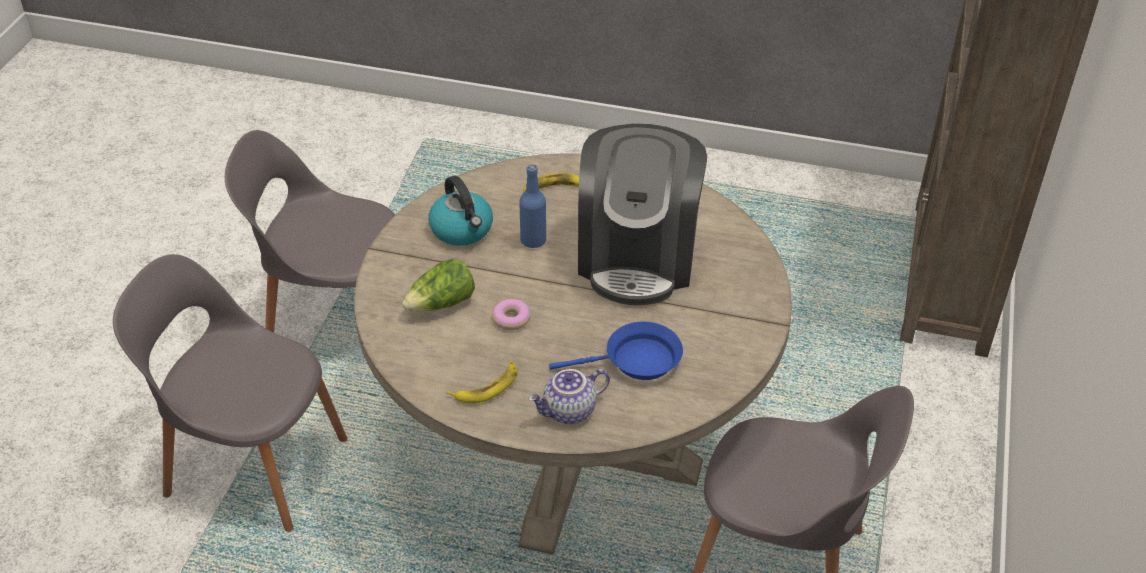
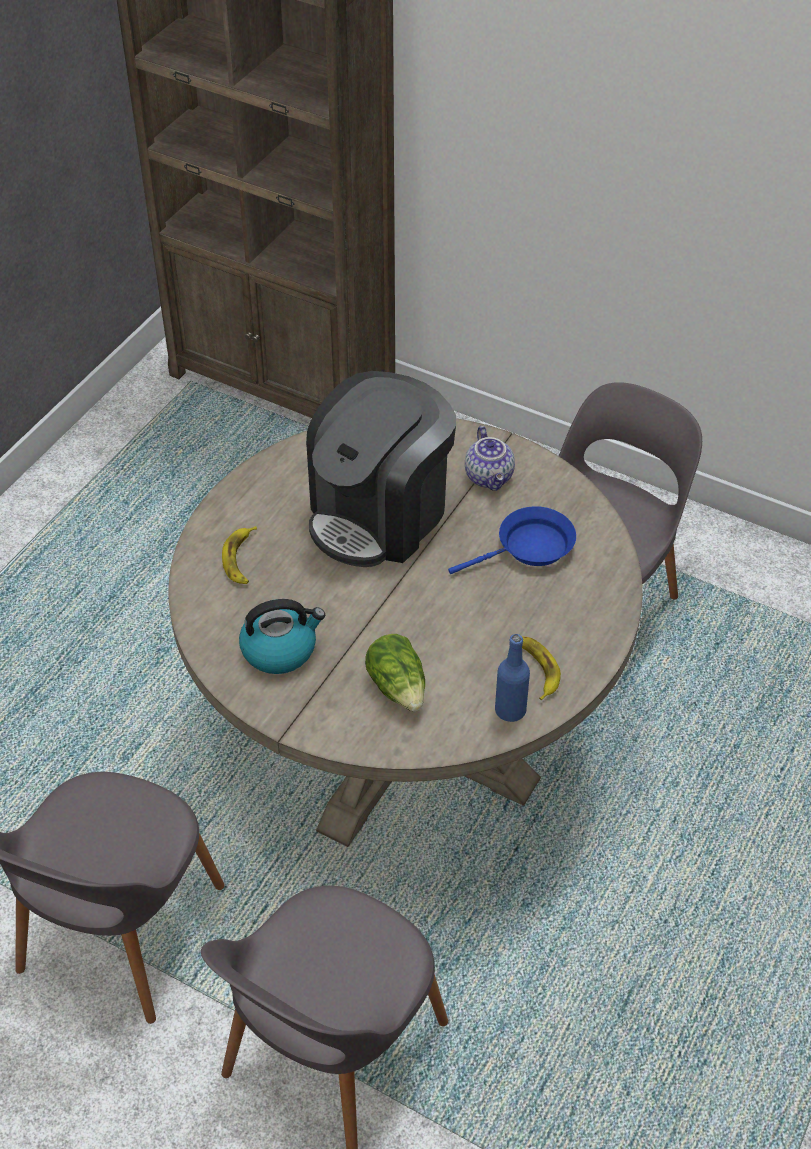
camera: 75 degrees left, 5 degrees up
(511, 319) = (441, 632): donut -> none
(533, 240) = (322, 592): blue bottle -> blue bottle (510, 710)
(569, 412) = (585, 611): teapot -> teapot (490, 477)
(636, 361) = (529, 548): blue frying pan -> blue frying pan turned 60 degrees clockwise
(637, 257) = (380, 514): coffee machine -> coffee machine turned 105 degrees clockwise

